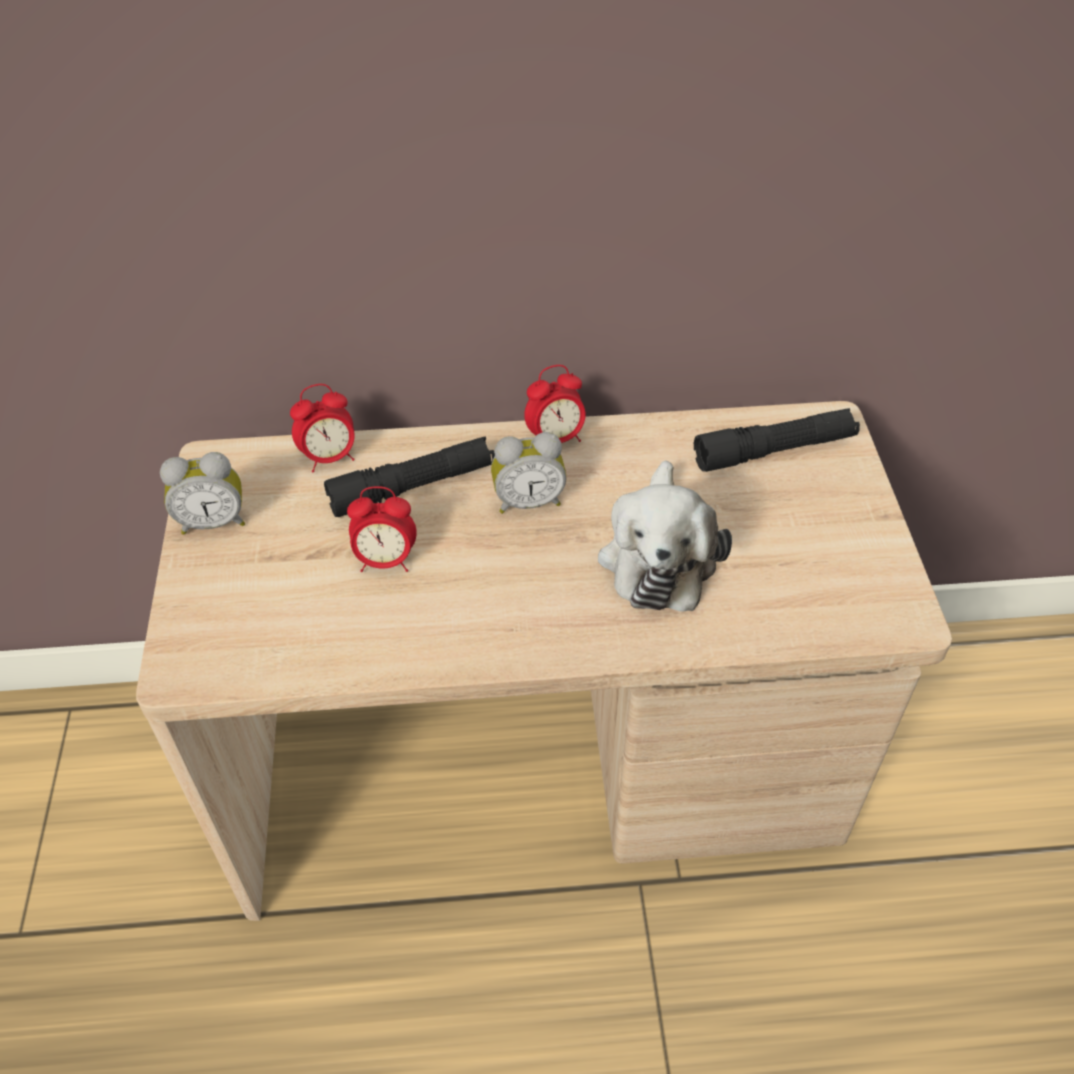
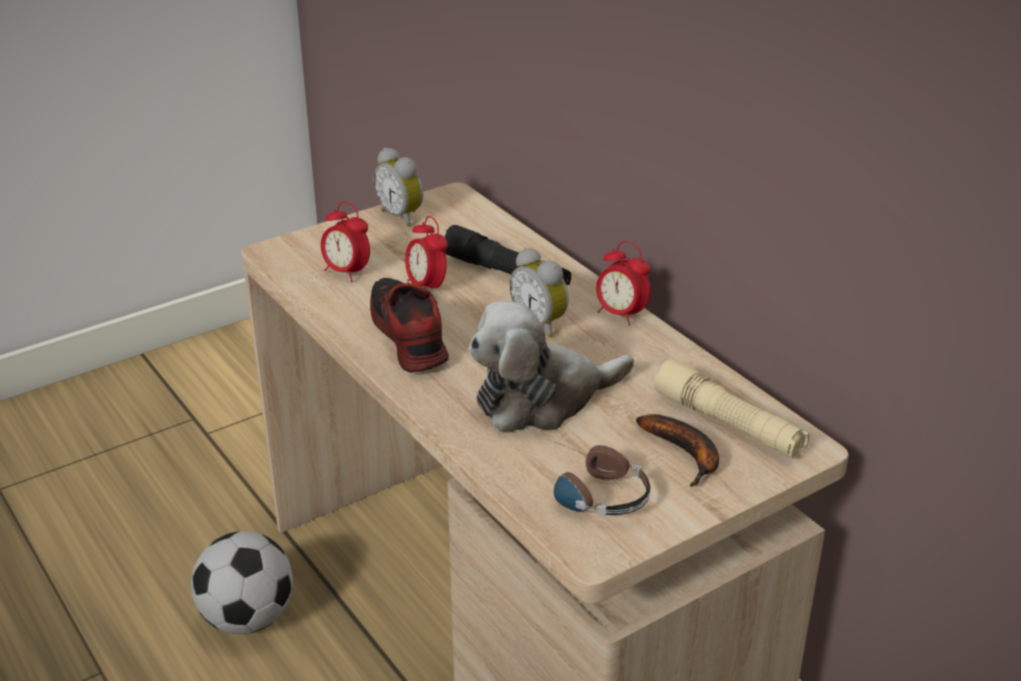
camera: 60 degrees right, 15 degrees down
(329, 458) = (500, 234): alarm clock -> alarm clock (346, 272)
(366, 1006) = (248, 618): none -> football
(470, 616) = (407, 336): none -> shoe
(774, 451) = (728, 424): black flashlight -> beige flashlight
(803, 497) = (686, 454): none -> banana
(822, 586) = (589, 492): none -> headphones

